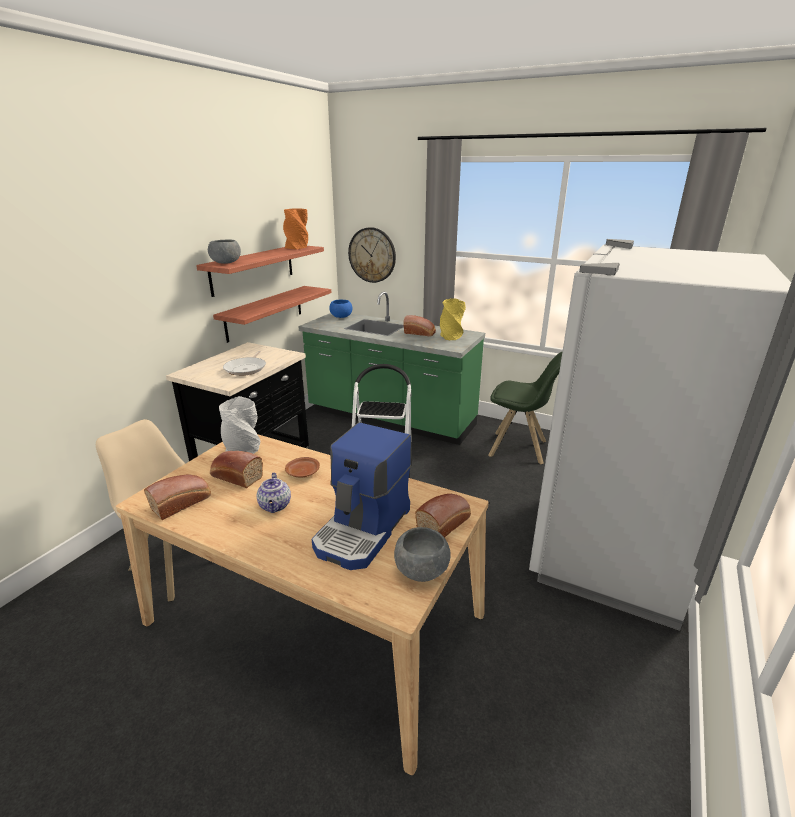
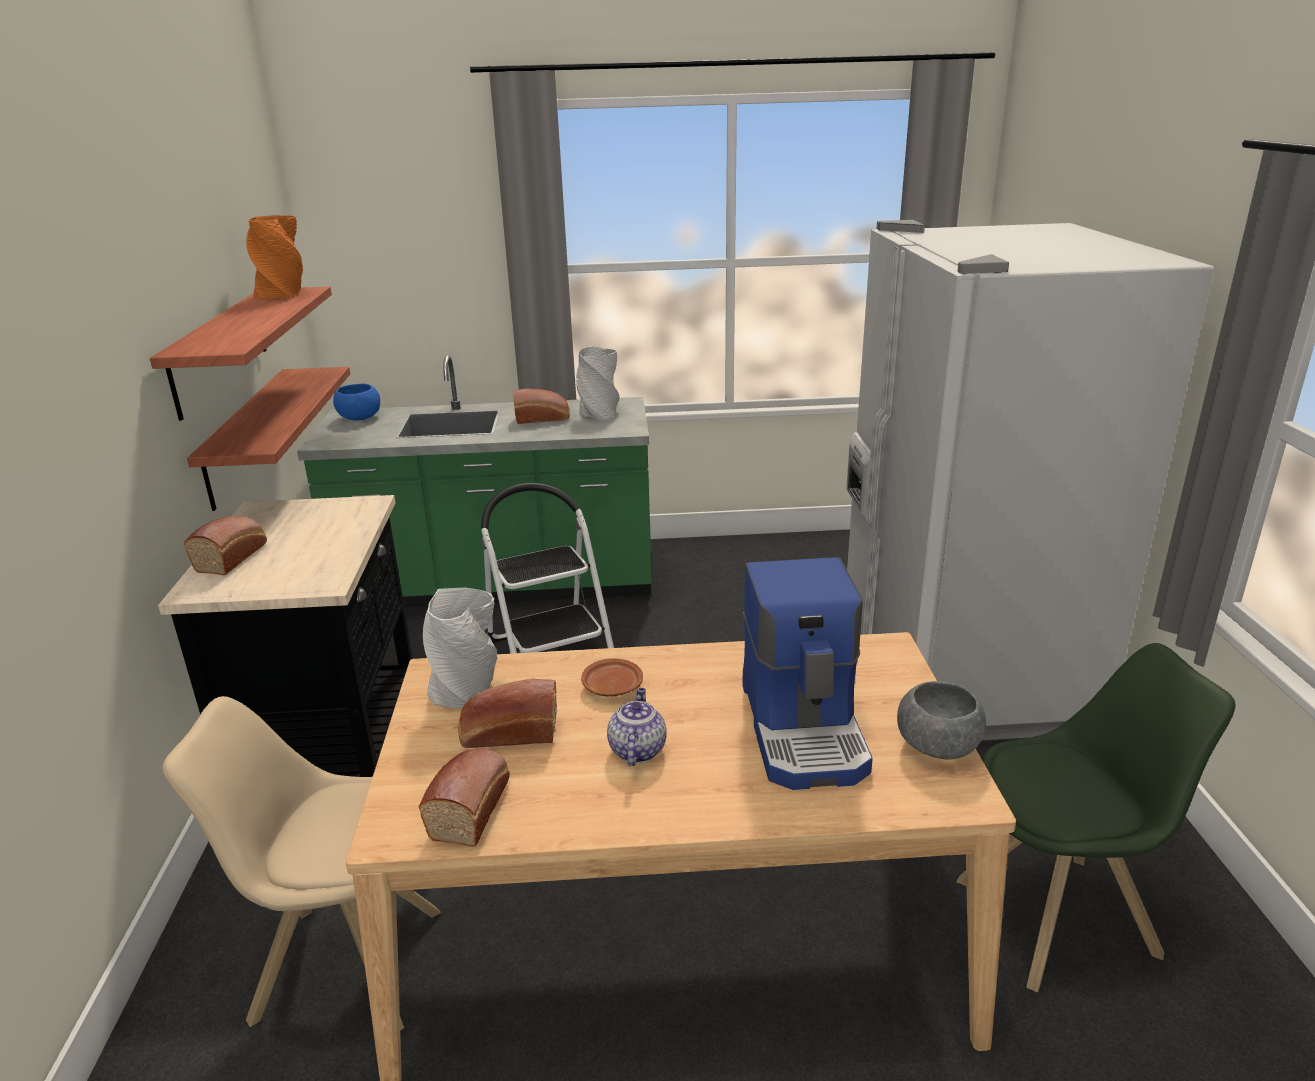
camera: 30 degrees left, 0 degrees up
(226, 263) = (209, 344): grey bowl -> none
(246, 368) = (319, 548): frying pan -> none
(275, 506) = (637, 749): teapot -> teapot turned 135 degrees counterclockwise
(372, 255) = (390, 291): wall clock -> none
(445, 524) = (894, 680): bread -> bread (233, 557)
(451, 336) = (598, 413): yellow vase -> grey vase
(518, 448) = (739, 573): green chair -> green chair (1058, 918)

